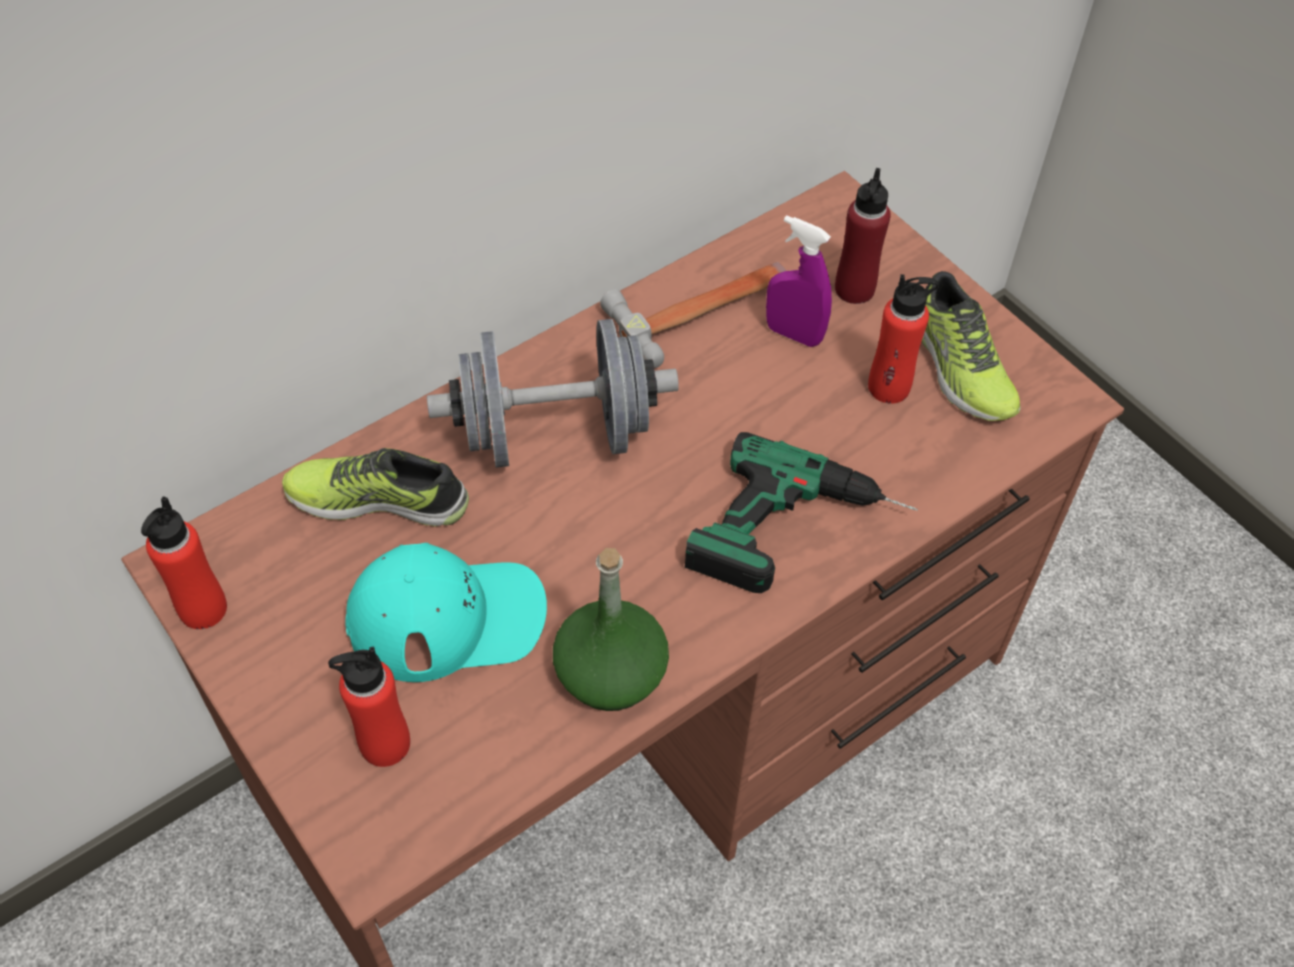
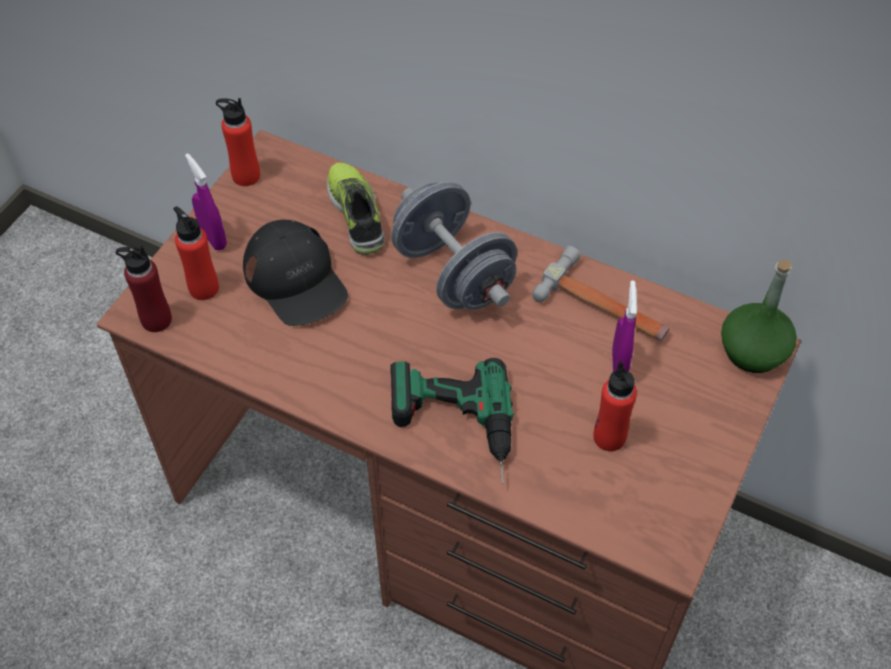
camera: 65 degrees right, 0 degrees up
(295, 697) = (213, 238): none -> purple spray bottle
(447, 617) = (296, 279): turquoise cap -> black cap
(611, 673) = (298, 371): green bottle -> green bottle (752, 351)
(854, 289) = (686, 386): red bottle -> red bottle (156, 320)
(958, 366) = (657, 473): shoe -> none

